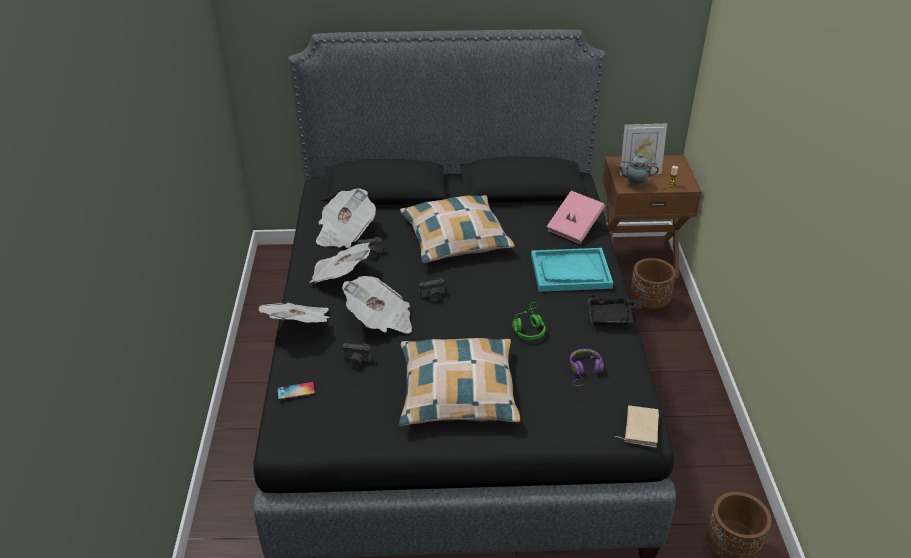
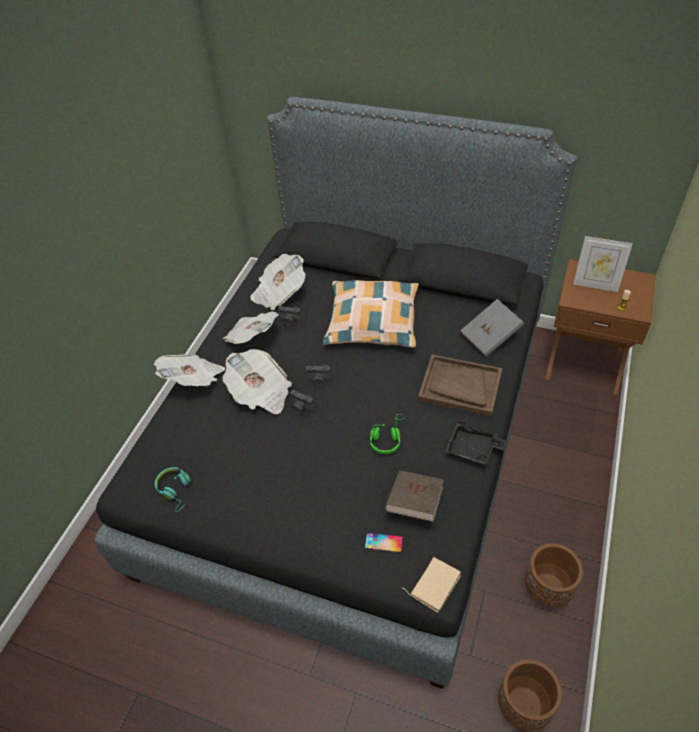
camera: 25 degrees right, 10 degrees up
(296, 391) = (157, 445): phone -> phone (383, 542)
(342, 423) = (176, 490): none -> turquoise headphones
(356, 361) = (218, 431): camera -> camera (300, 408)
(457, 391) = (288, 488): pillow -> none
(570, 272) = (460, 386): turquoise tray -> brown tray
(574, 228) = (490, 337): pink book -> grey book
(584, 371) = (414, 503): purple headphones -> brown book
(634, 184) = (582, 299): teapot -> none
(648, 304) = (571, 415): brown planter -> brown planter (547, 589)

